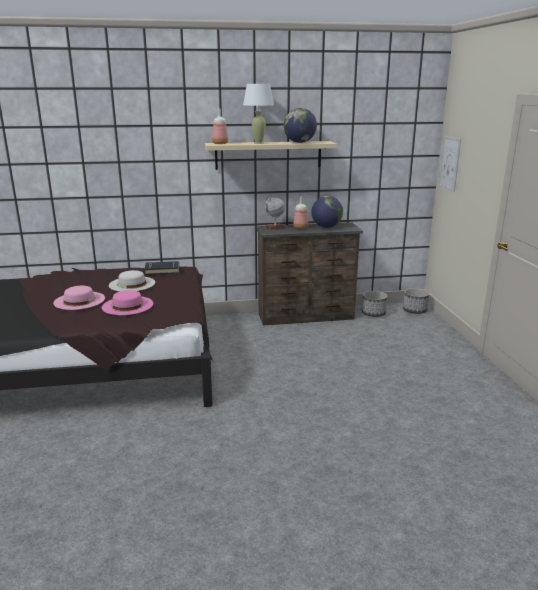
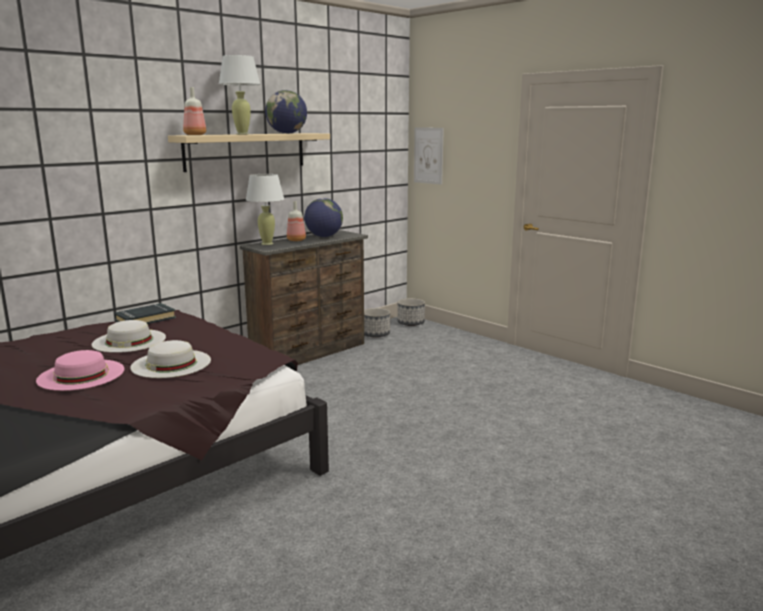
camera: 35 degrees left, 5 degrees down
(127, 305) = (171, 363): pink hat -> white hat
(275, 227) = (267, 244): globe -> white table lamp

